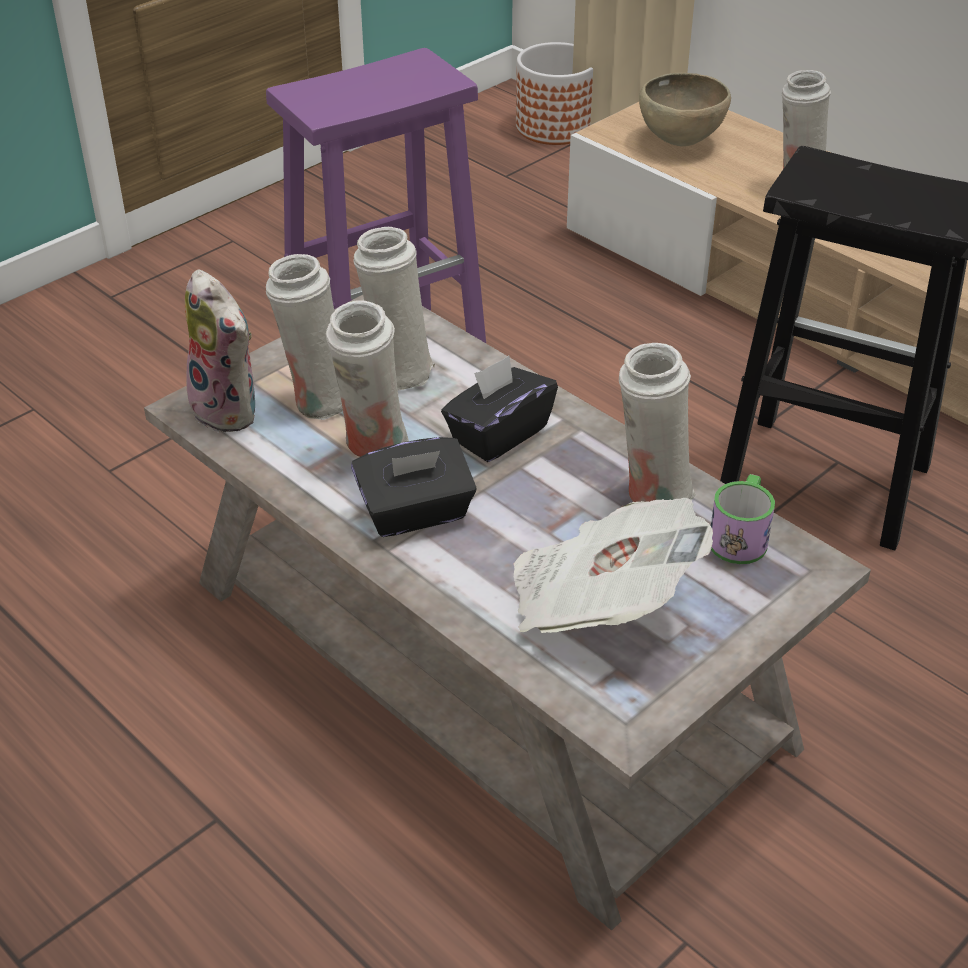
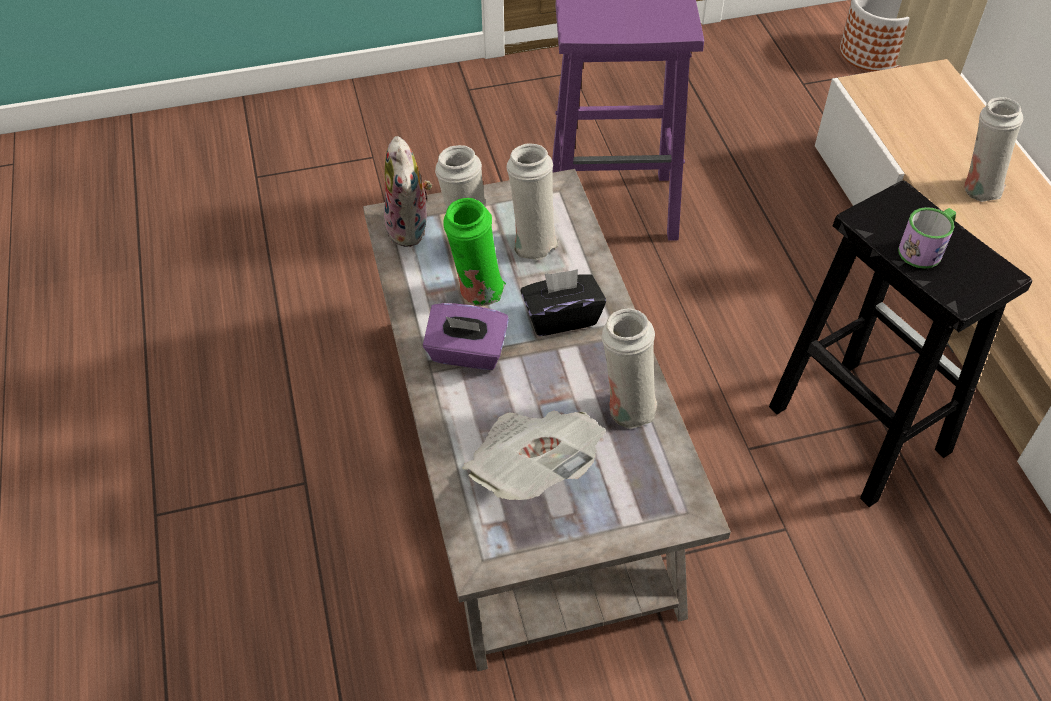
camera: 30 degrees right, 10 degrees up
(373, 445) = (477, 292): white vase -> green vase
(415, 513) = (466, 353): black tissue box -> purple tissue box
(681, 142) = (914, 114): brown bowl -> none
(740, 536) = (660, 465): mug -> mug (925, 249)

